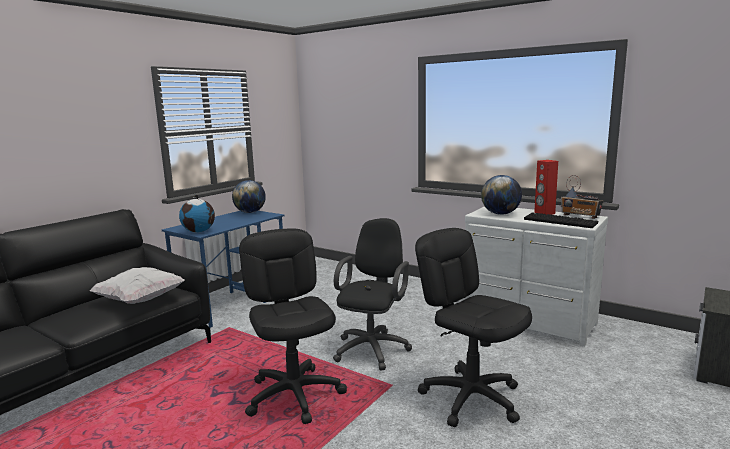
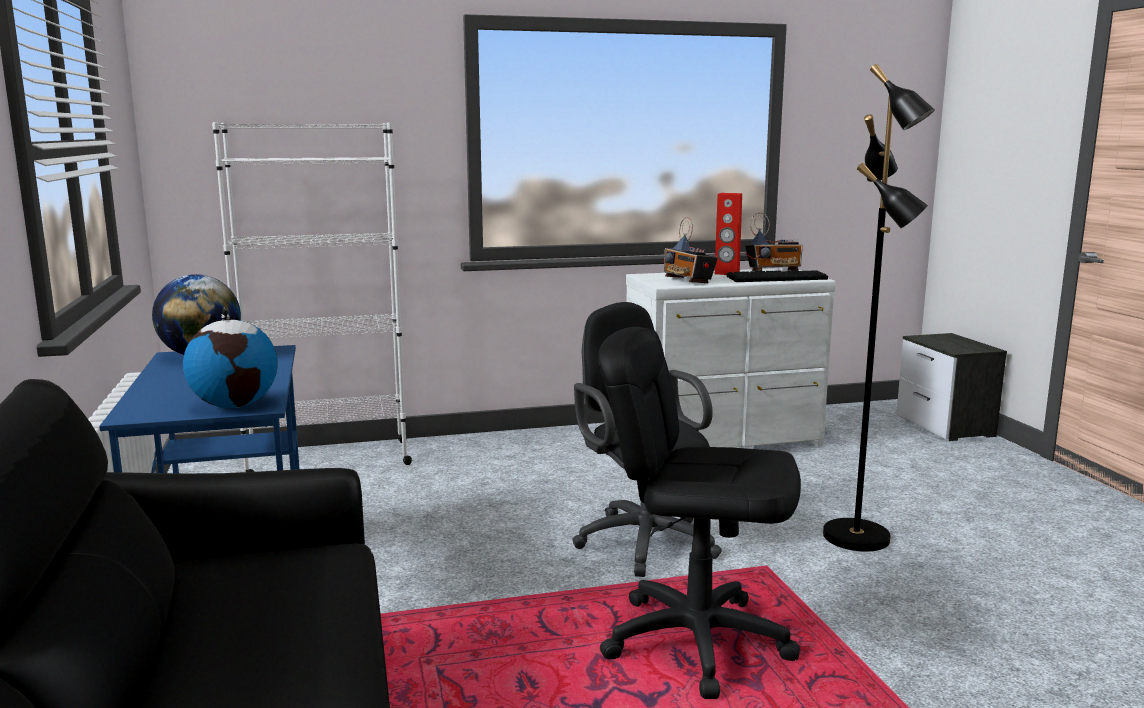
camera: 50 degrees left, 0 degrees up
(141, 300) = (316, 589): white pillow -> none
(345, 270) = (328, 459): none -> white bookcase
(471, 398) = (858, 537): black office chair -> black floor lamp
(500, 214) = (688, 281): globe -> radio

